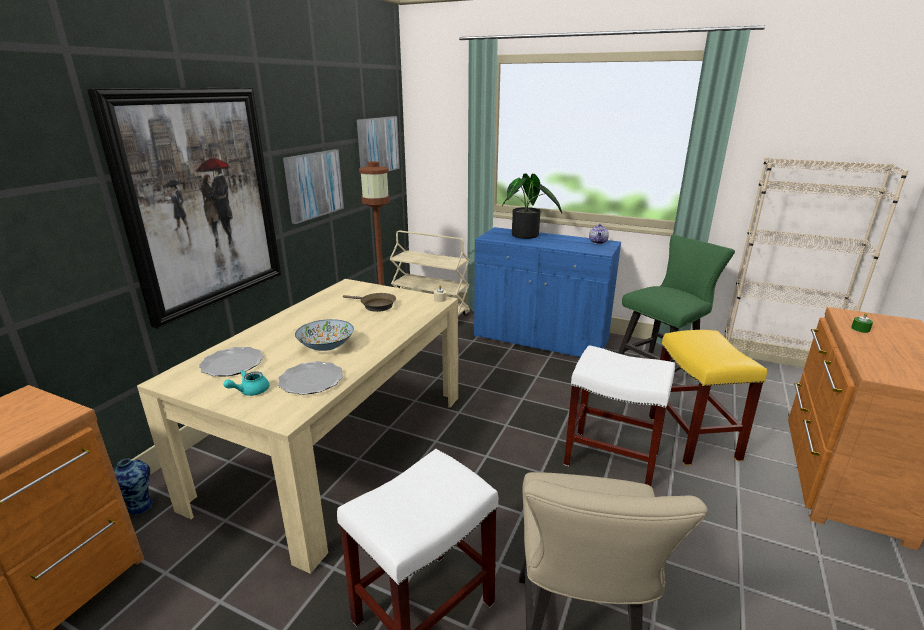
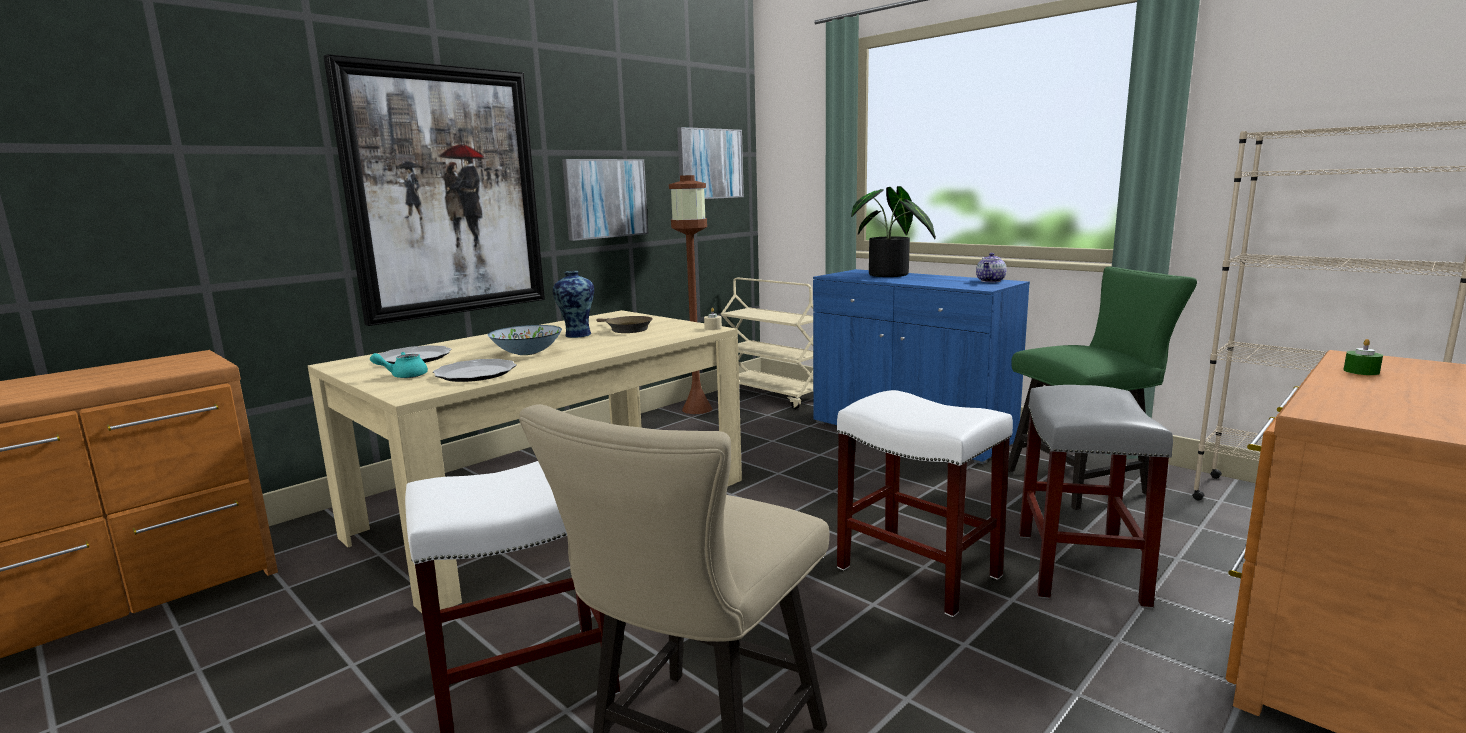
camera: 20 degrees right, 10 degrees down
(139, 506) = (309, 528): vase -> vase (577, 335)
(694, 438) = (1081, 568): yellow stool -> grey stool

